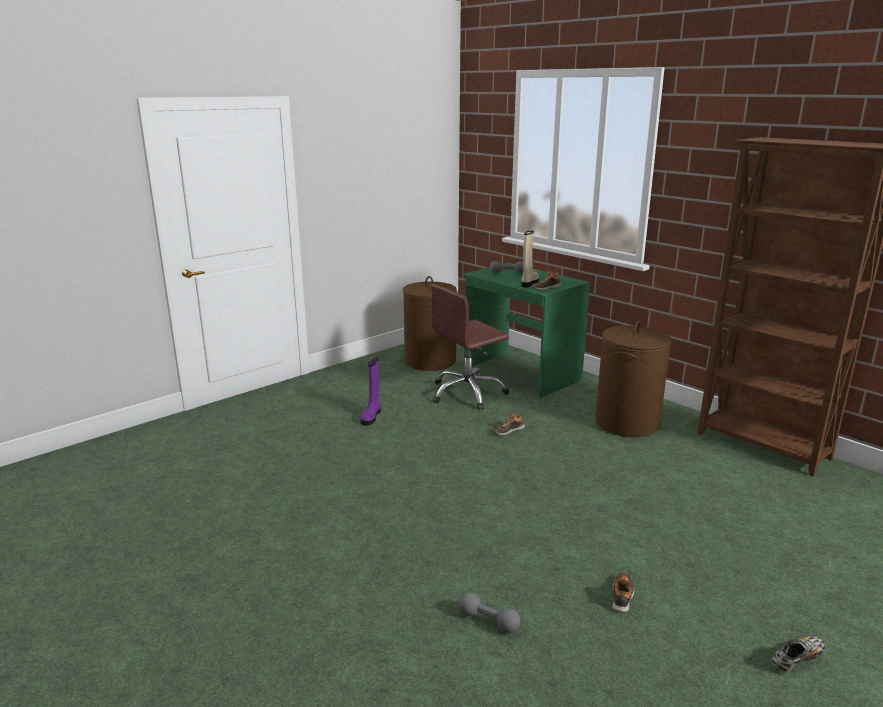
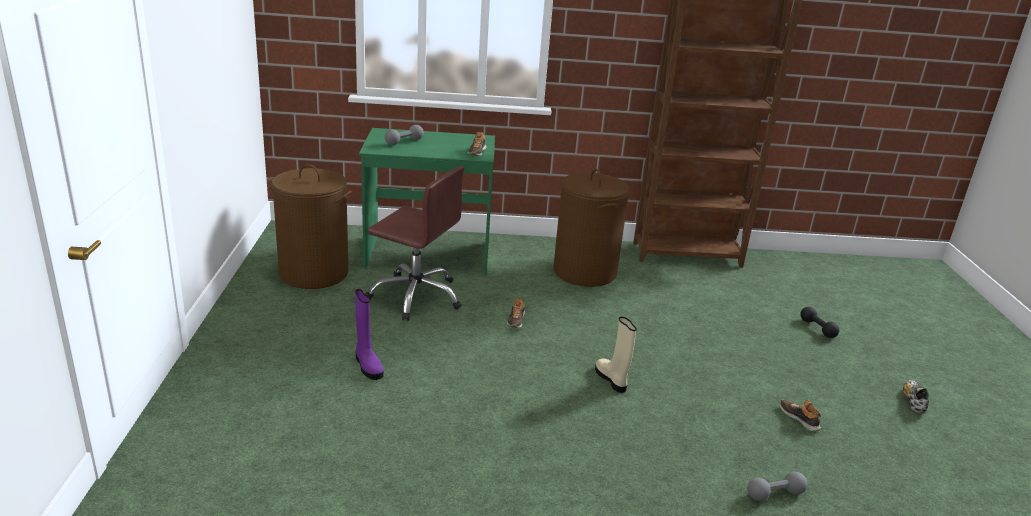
camera: 50 degrees left, 5 degrees up
(468, 393) = (416, 296): brown office chair -> brown office chair turned 75 degrees counterclockwise
(529, 283) = (450, 150): beige boot -> beige boot (612, 379)
(801, 553) = (817, 328): none -> black dumbbell

